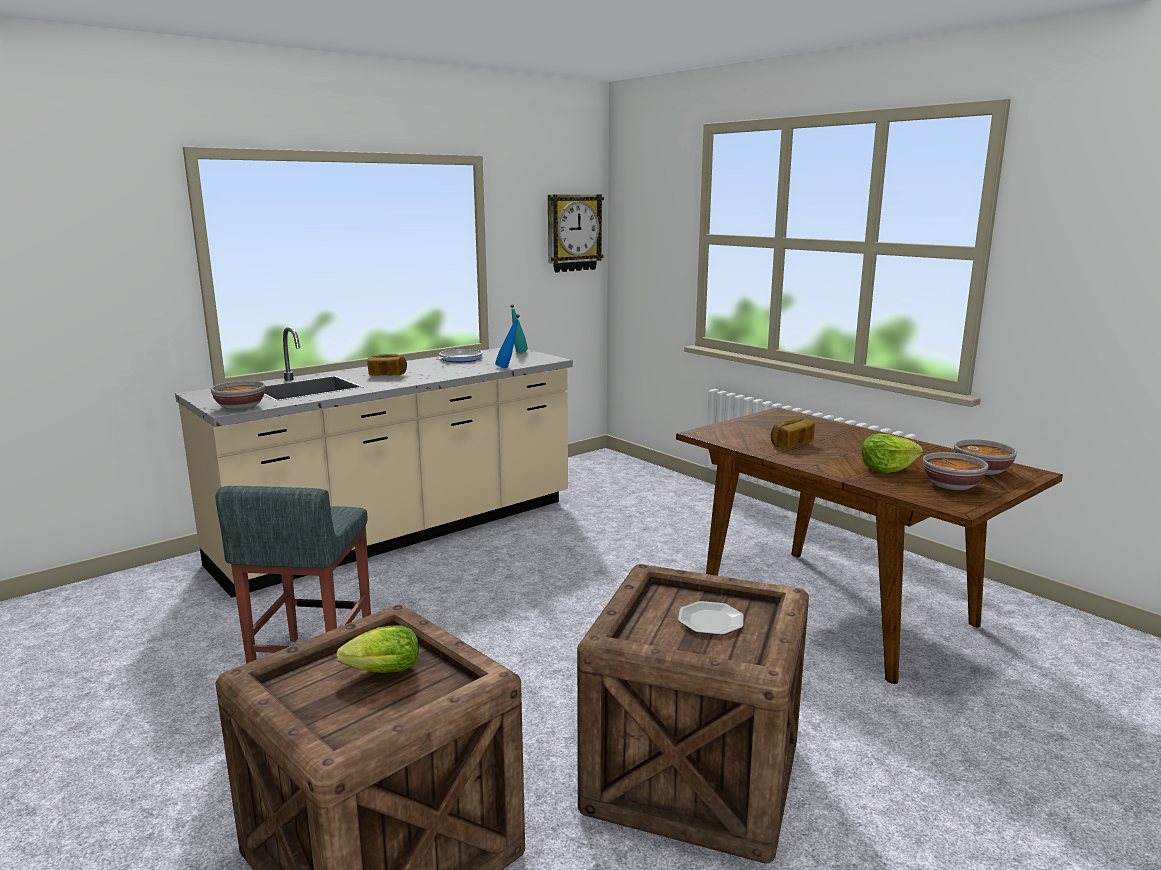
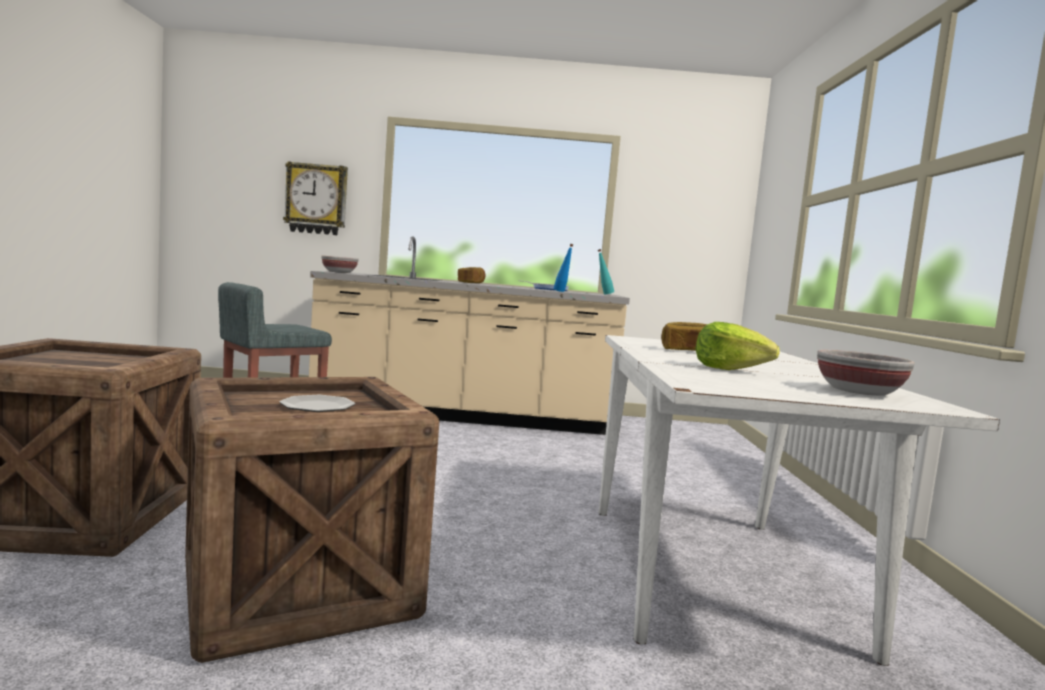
camera: 40 degrees right, 10 degrees down
(379, 672) = (96, 361): lettuce -> none
(573, 233) = (711, 210): wall clock -> wall clock (316, 199)
(839, 610) = (713, 573): brown dining table -> white dining table
(952, 485) = (763, 384): bowl -> none

